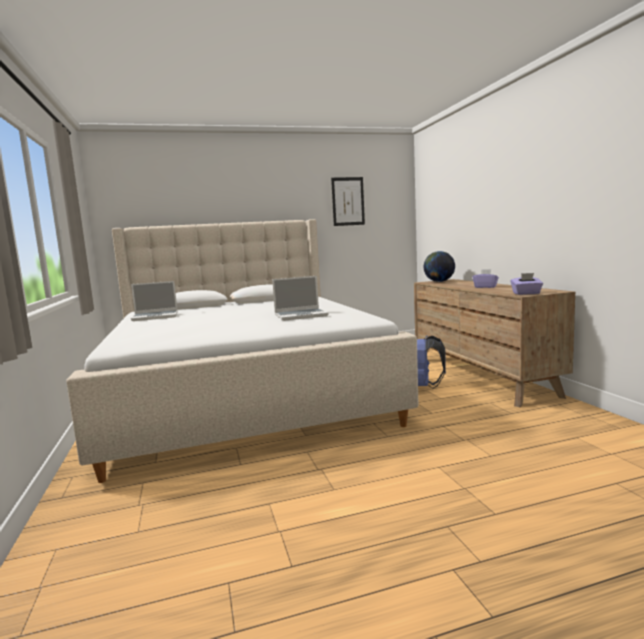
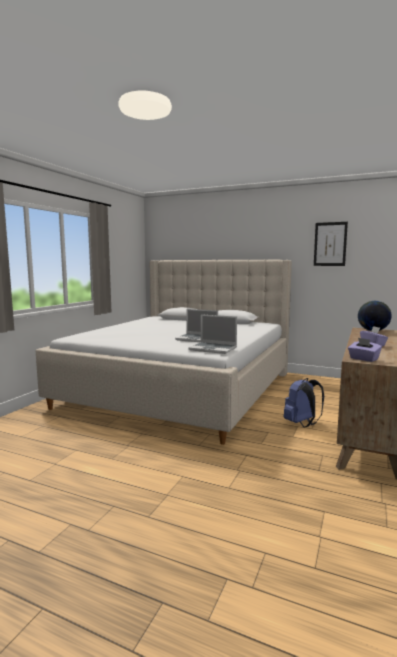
camera: 40 degrees right, 0 degrees up
(156, 316) = (144, 322): laptop -> laptop (213, 349)

